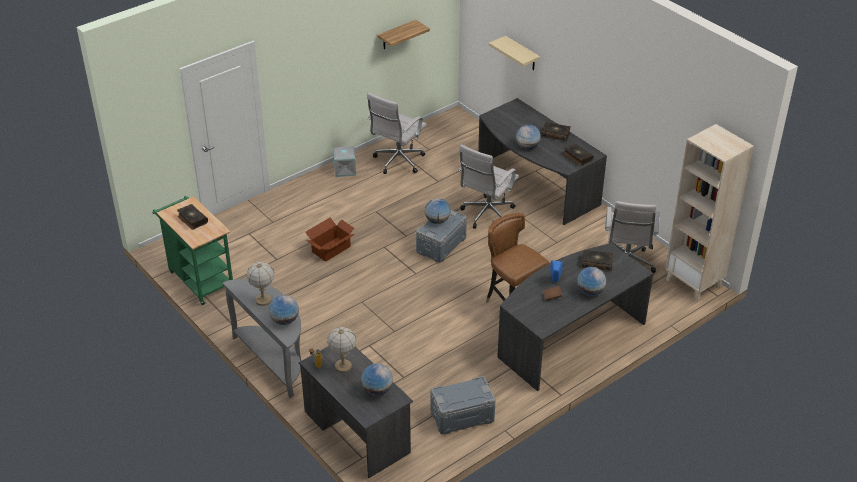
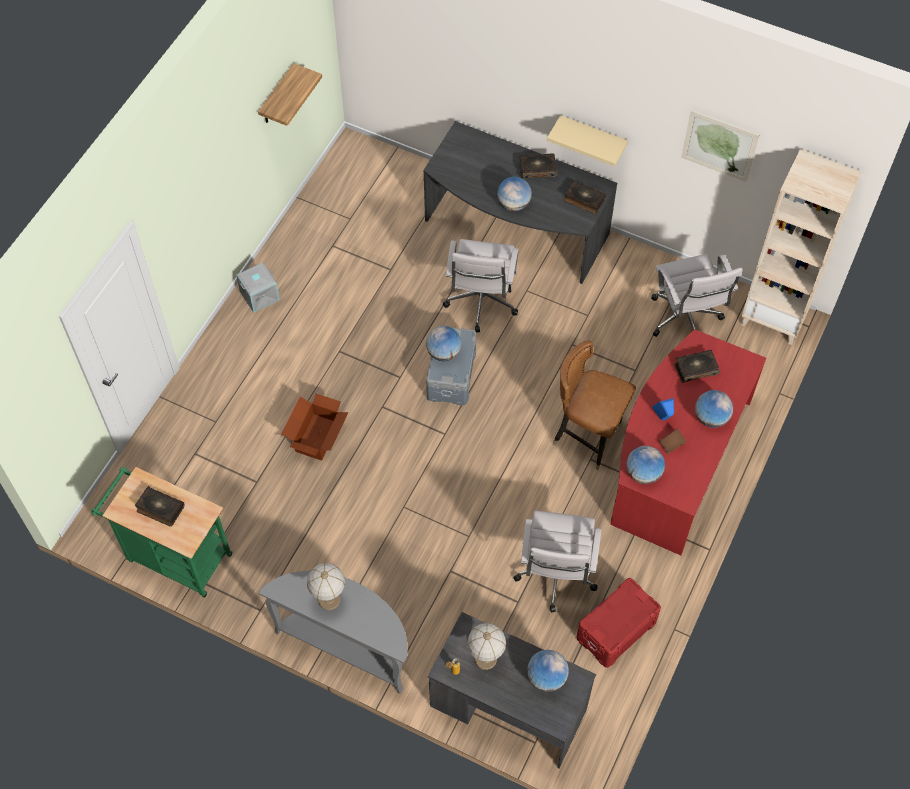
camera: 25 degrees left, 20 degrees up
(284, 320) = (375, 621): globe -> globe (643, 473)
(397, 162) = (320, 256): white office chair -> white office chair (555, 577)
(462, 416) = (615, 629): grey storage box -> red storage box
(522, 54) = (457, 70): beige shelf -> beige shelf (593, 136)
(569, 338) = (676, 460): grey desk -> red desk
(668, 122) = (719, 146): none -> picture

